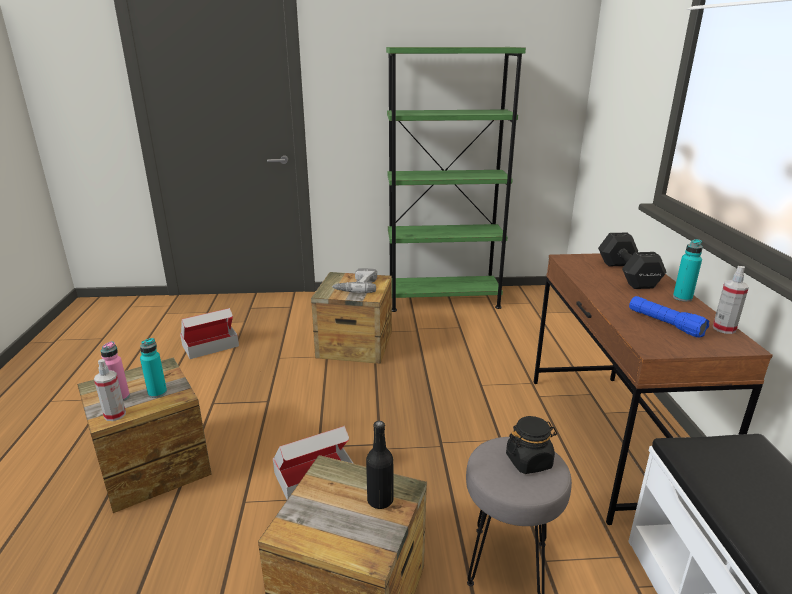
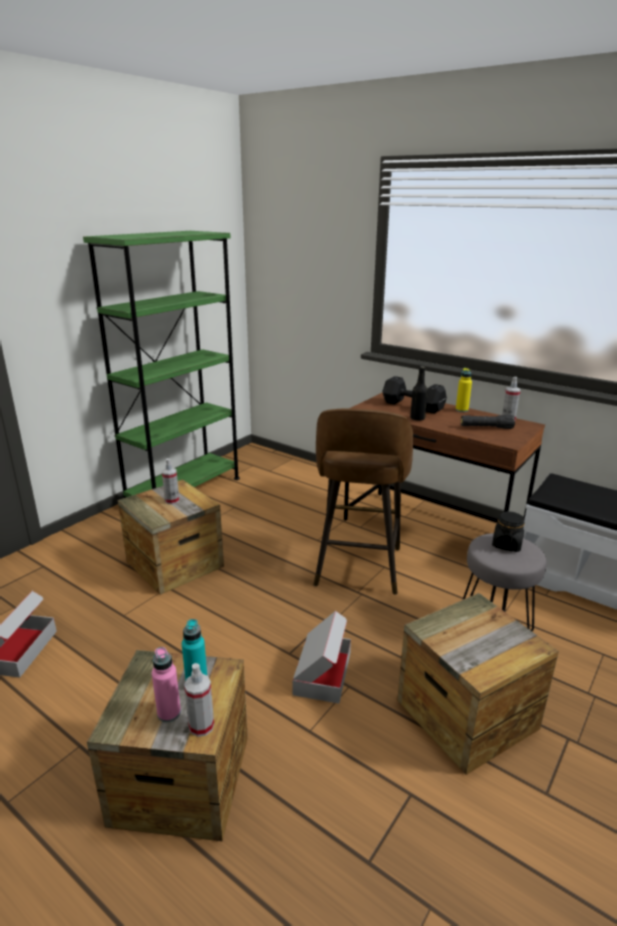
camera: 50 degrees left, 0 degrees up
(356, 286) = (172, 501): power drill -> spray bottle
(380, 500) = (482, 619): black bottle -> black bottle (417, 418)
(474, 426) = (357, 568): none -> brown stool
(664, 324) = (486, 427): blue flashlight -> black flashlight
(682, 298) = (461, 410): turquoise bottle -> yellow bottle

